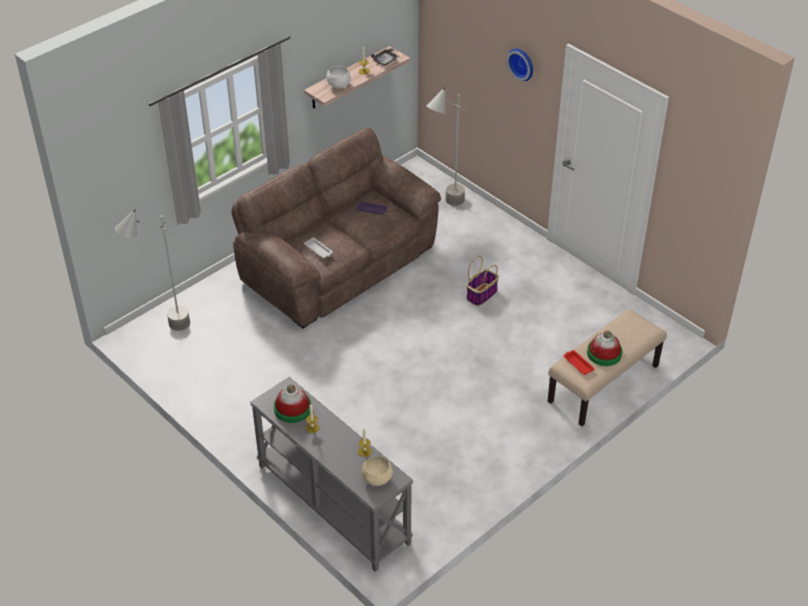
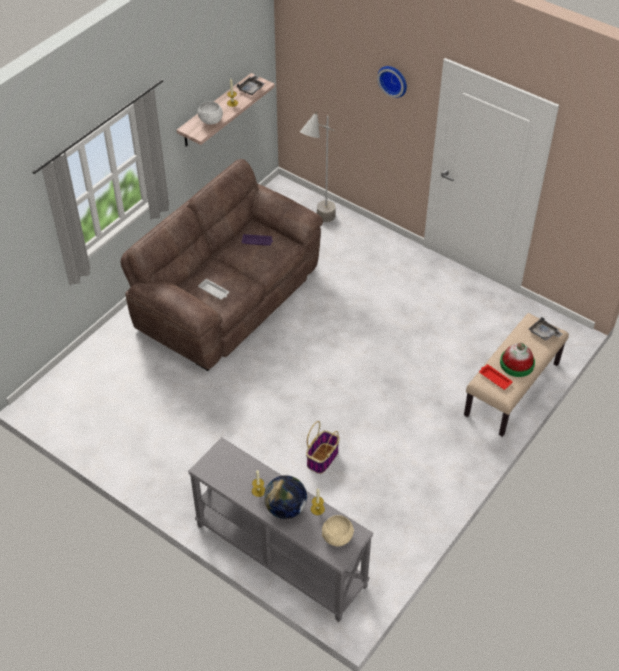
camera: 10 degrees left, 5 degrees up
(164, 332) = (69, 393): grey floor lamp -> none
(292, 408) = (233, 472): hat -> none
(334, 447) = (286, 508): none -> globe
(481, 294) = (374, 311): basket -> basket (322, 458)
(639, 329) = (544, 333): none -> grey tray

